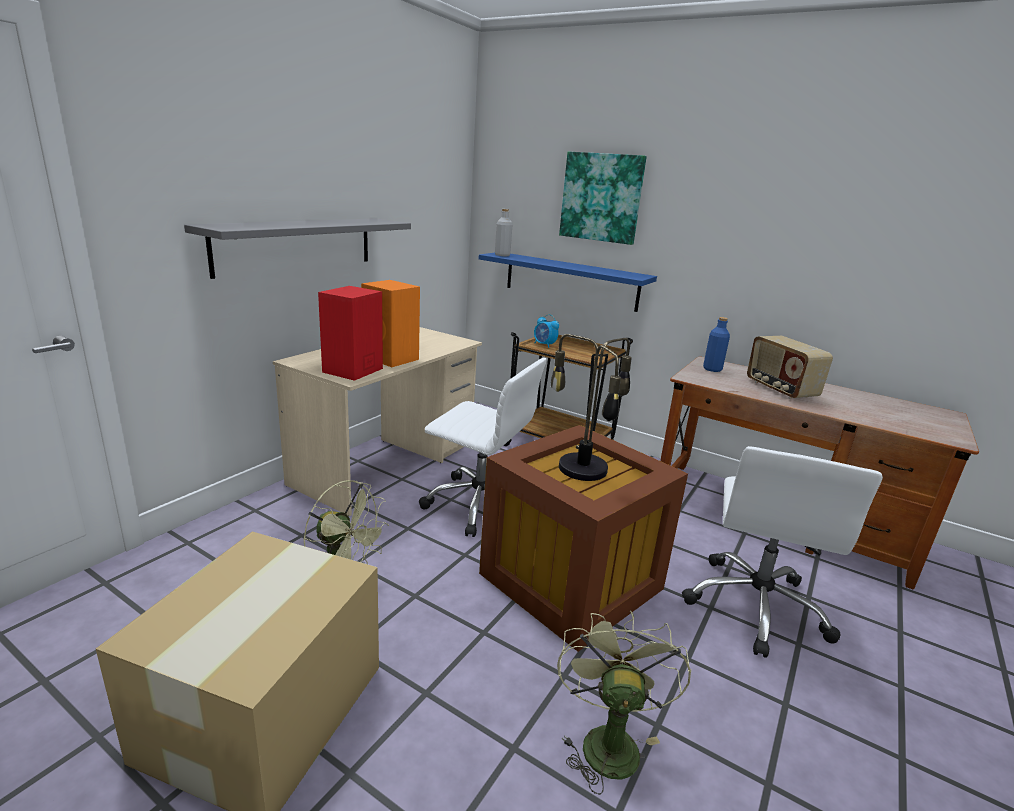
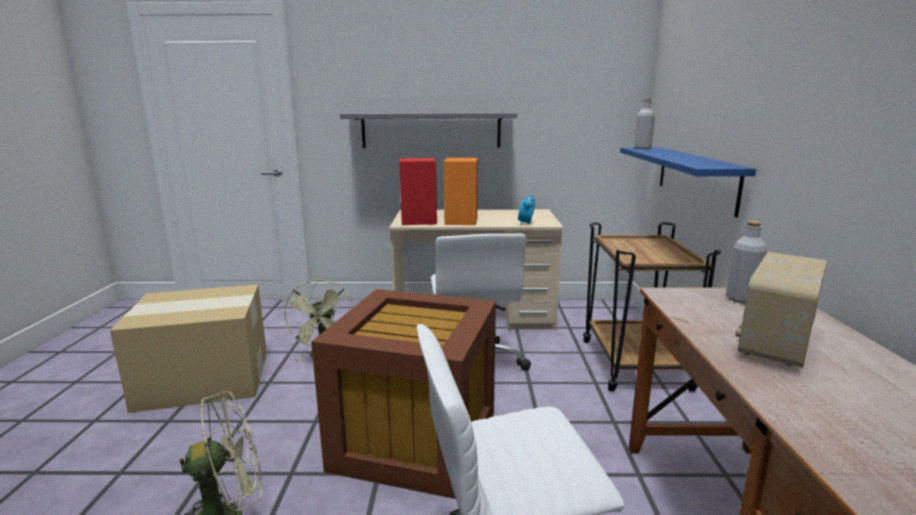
camera: 60 degrees right, 5 degrees down
(544, 345) = (628, 242): alarm clock -> alarm clock (526, 224)
(583, 469) = (415, 323): table lamp -> none
(601, 197) = (723, 73): picture -> none
(712, 369) = (741, 299): blue bottle -> grey bottle

